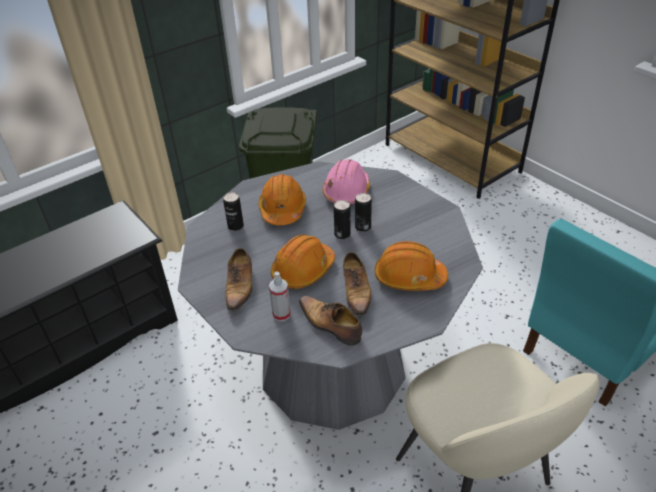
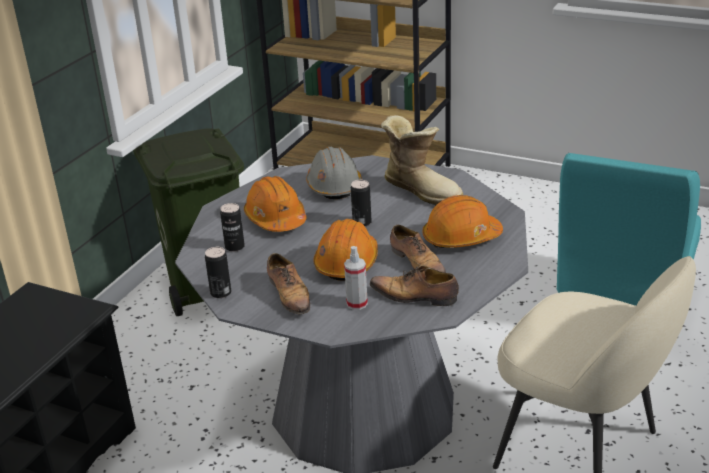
camera: 25 degrees left, 10 degrees down
(346, 191) = (334, 186): pink hard hat -> grey hard hat
(363, 227) = (378, 211): can -> can (221, 293)
(412, 217) = (422, 190): none -> boot

